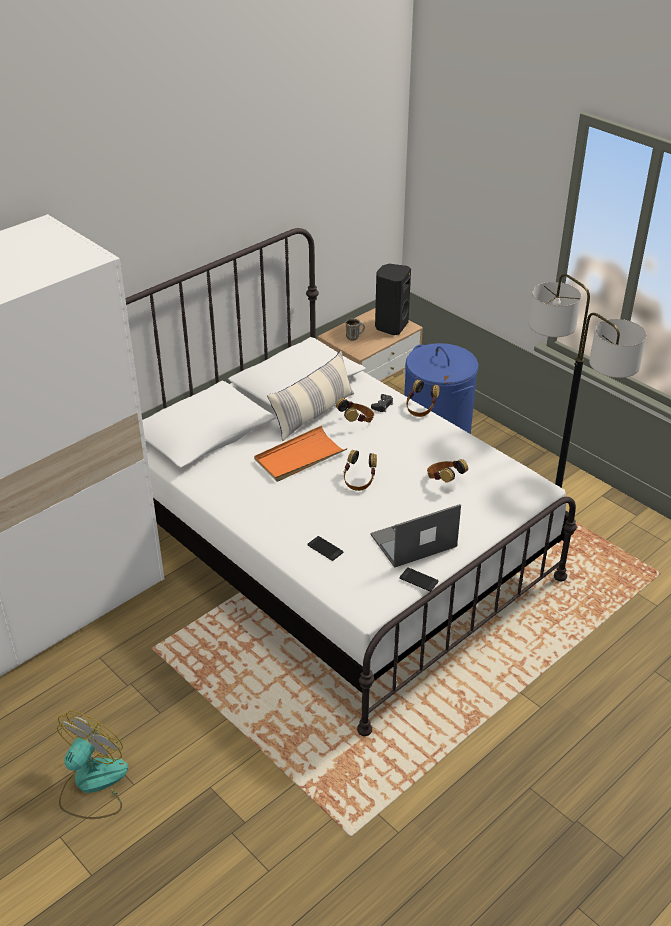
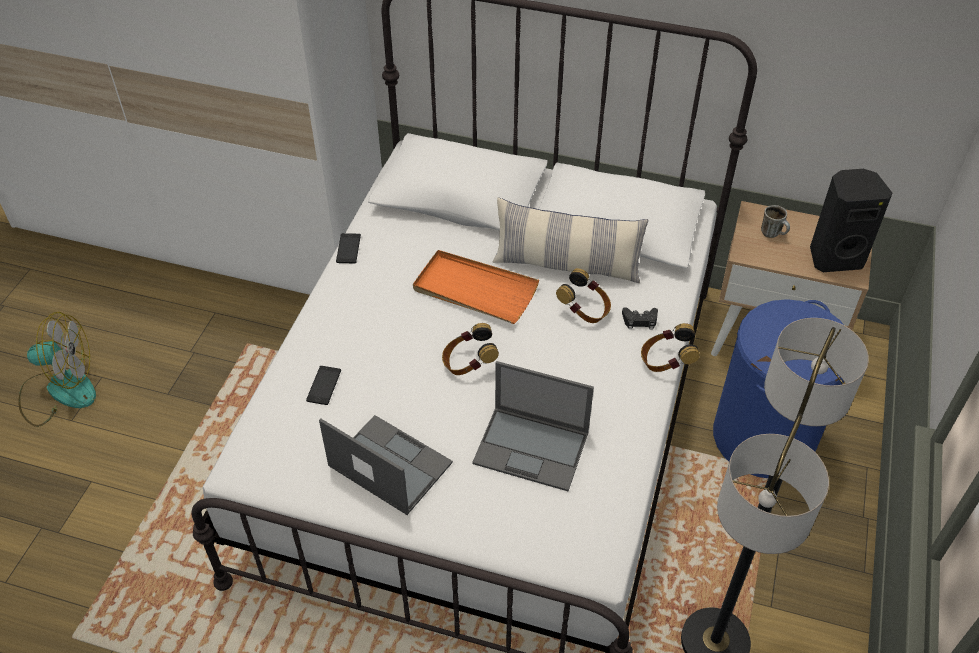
camera: 60 degrees right, 10 degrees up
(418, 580) = (316, 499): phone -> phone (348, 249)
(444, 480) = (532, 448): headphones -> laptop

